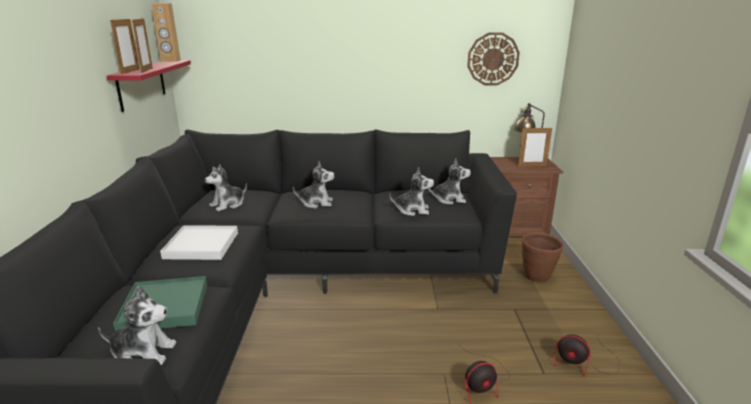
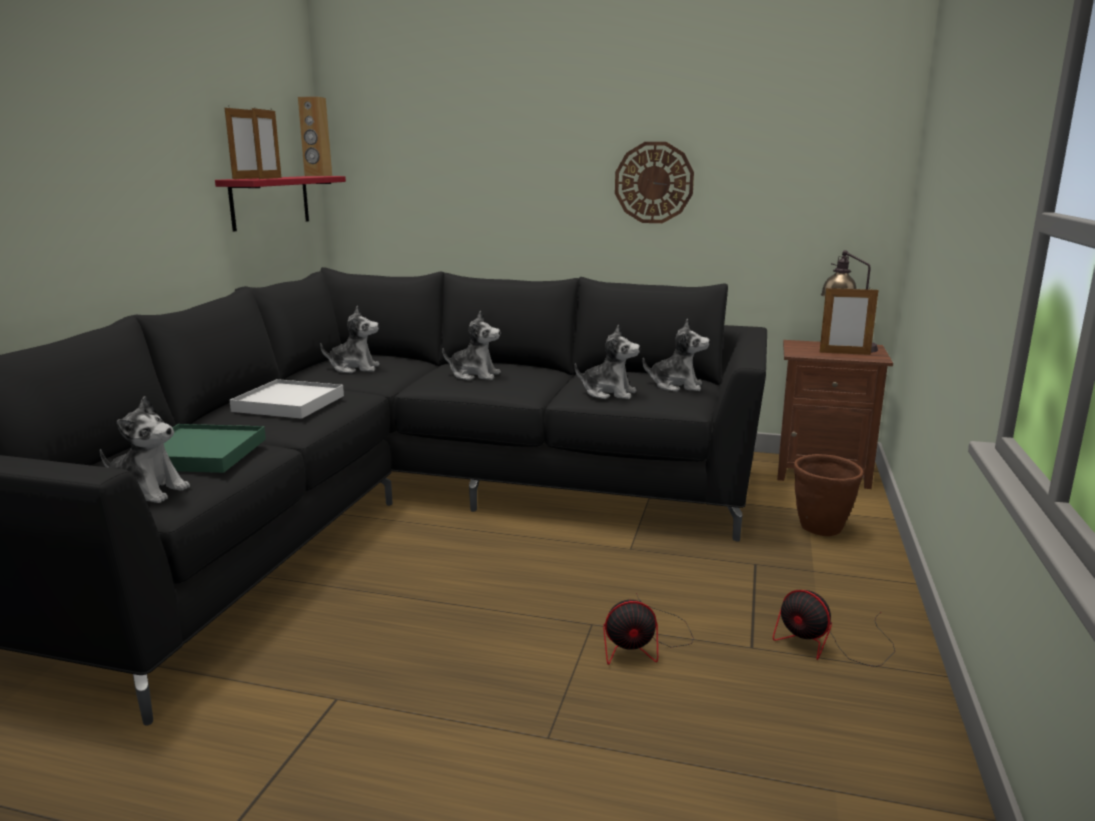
camera: 15 degrees right, 5 degrees down
(228, 204) = (354, 368): plush toy -> plush toy turned 150 degrees counterclockwise
(493, 59) = (788, 179): wall clock -> wall clock (654, 182)

